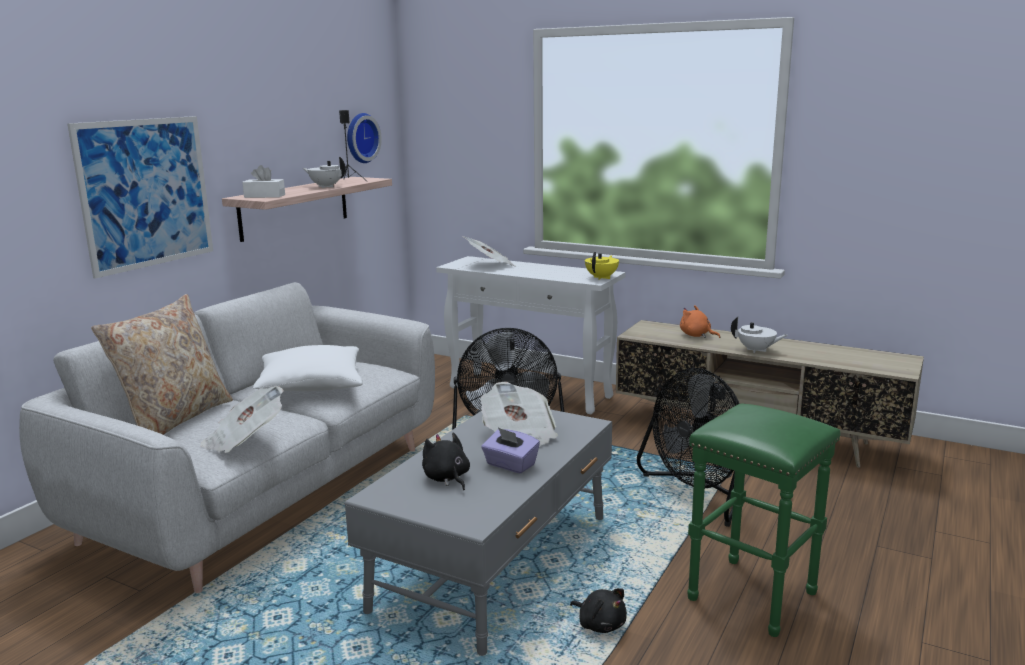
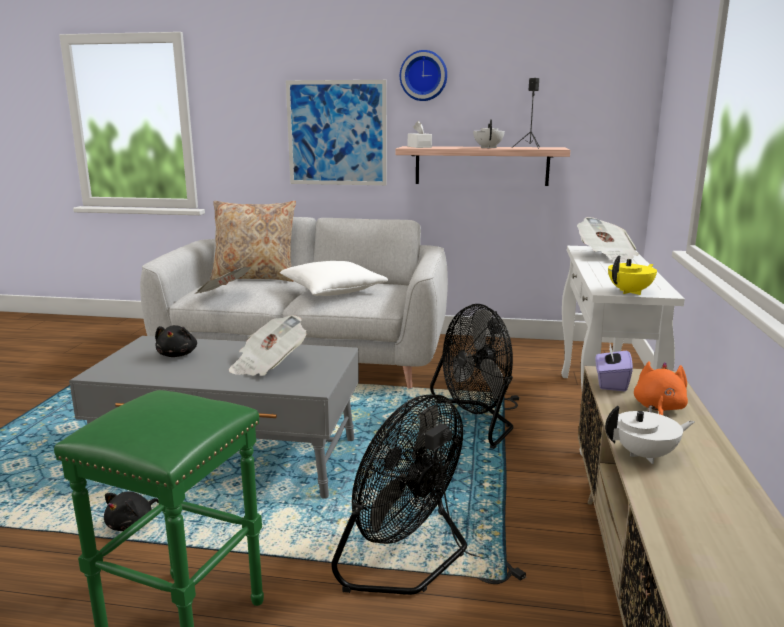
camera: 70 degrees right, 0 degrees up
(360, 138) = (585, 110): wall clock -> wall clock (423, 76)
(447, 478) = (178, 354): black plush toy -> black plush toy turned 135 degrees clockwise
(510, 465) = (205, 370): purple tissue box -> purple tissue box (611, 383)
(602, 277) = (630, 292): yellow teapot -> yellow teapot turned 45 degrees counterclockwise
(756, 350) = (645, 455): white teapot -> white teapot turned 105 degrees counterclockwise

